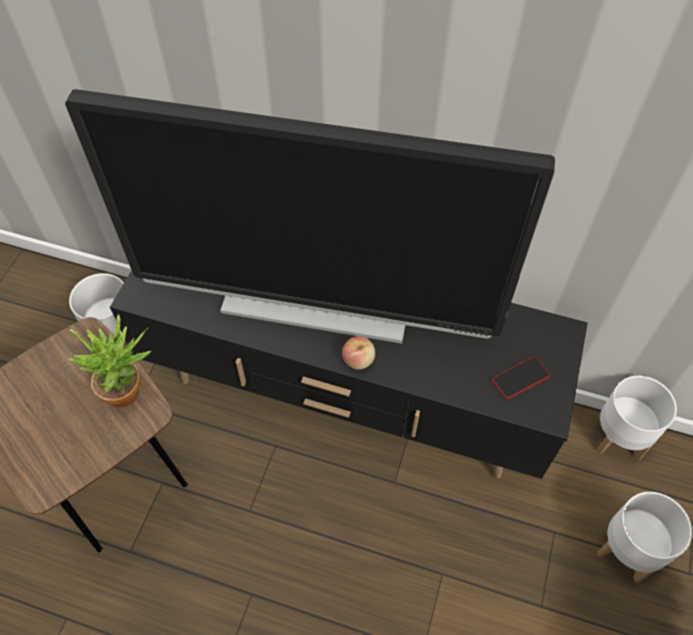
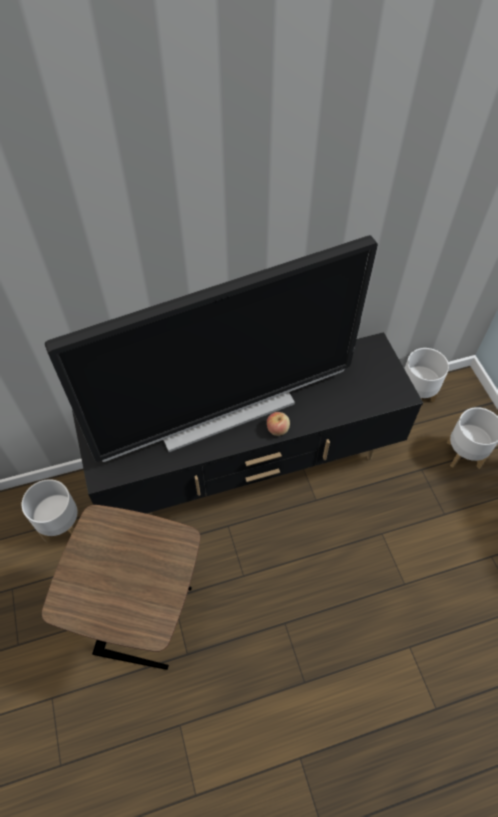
camera: 35 degrees left, 0 degrees up
(130, 389) = (157, 534): potted plant -> none
(520, 378) = (374, 384): phone -> none

